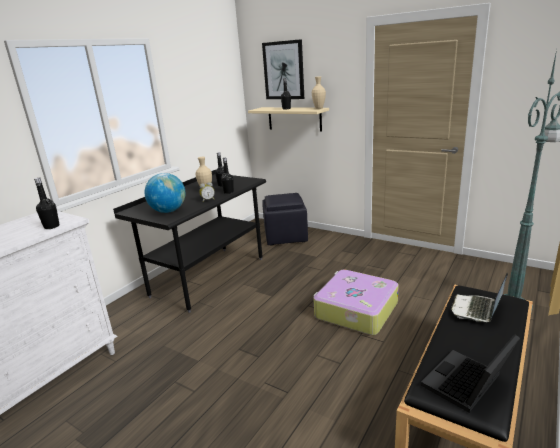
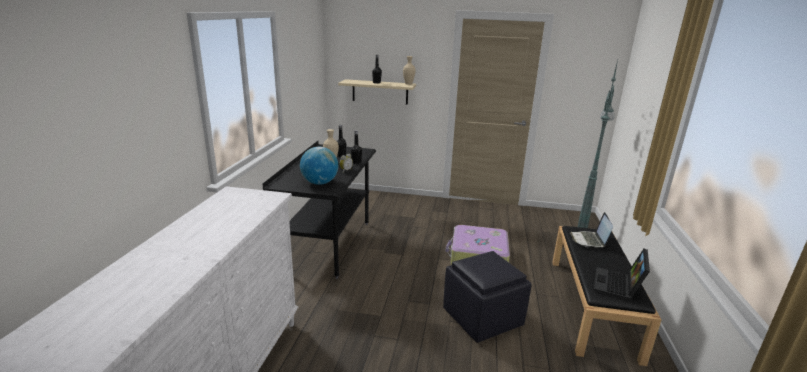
camera: 25 degrees left, 0 degrees up
(51, 226) = (266, 203): black bottle -> none
(283, 70) = (372, 47): picture -> none
(286, 236) = (373, 202): black ottoman -> black ottoman (482, 317)

